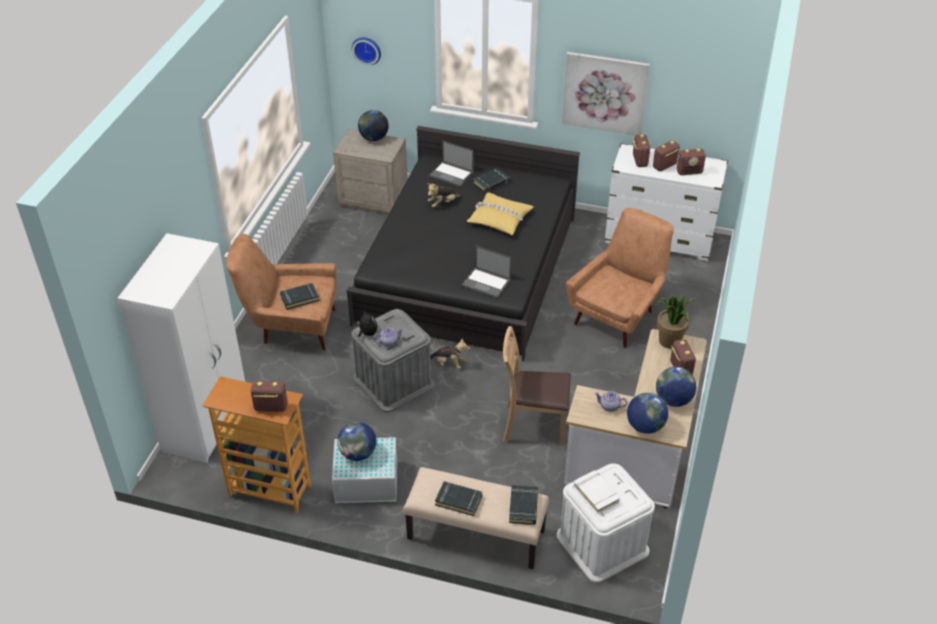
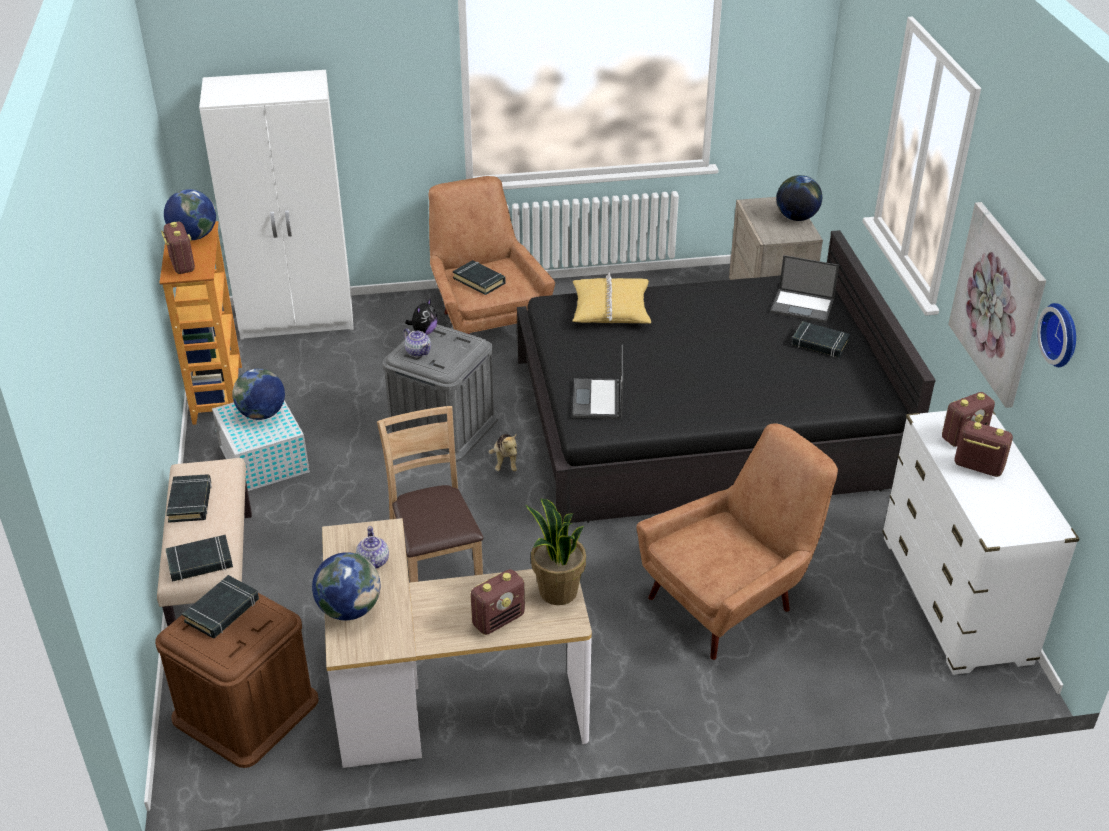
camera: 65 degrees right, 5 degrees down
(367, 49) = (850, 95): wall clock -> wall clock (1062, 334)
(443, 203) = (733, 317): plush toy -> none
(452, 174) = (803, 306): laptop -> laptop turned 75 degrees counterclockwise
(499, 219) = (745, 373): yellow pillow -> yellow pillow (611, 309)
(596, 494) = (222, 611): white book -> black book
(602, 543) = (245, 709): white storage box -> brown storage box
(618, 313) = (731, 599): brown armchair -> brown armchair turned 45 degrees counterclockwise
(673, 400) = (423, 627): globe -> globe (194, 236)
(689, 172) = (992, 499): radio -> none

